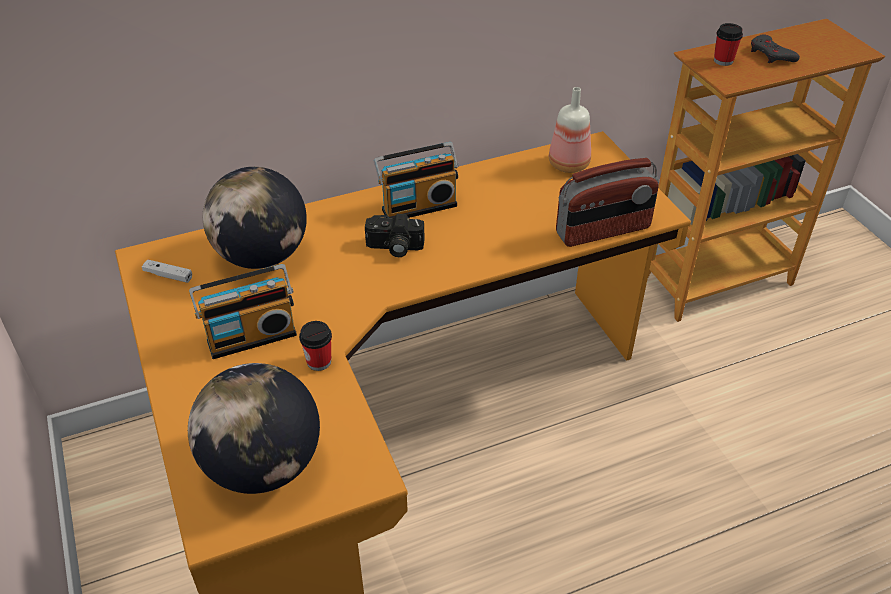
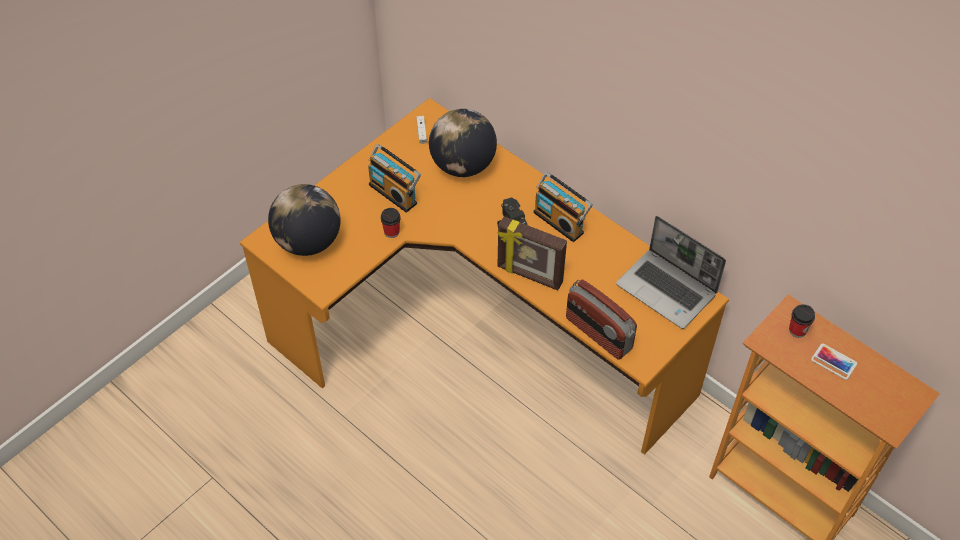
camera: 65 degrees right, 10 degrees up
(484, 256) = (529, 275): none -> picture frame
(569, 164) = (667, 290): bottle -> laptop
(771, 54) = (833, 362): grey game controller -> phone

